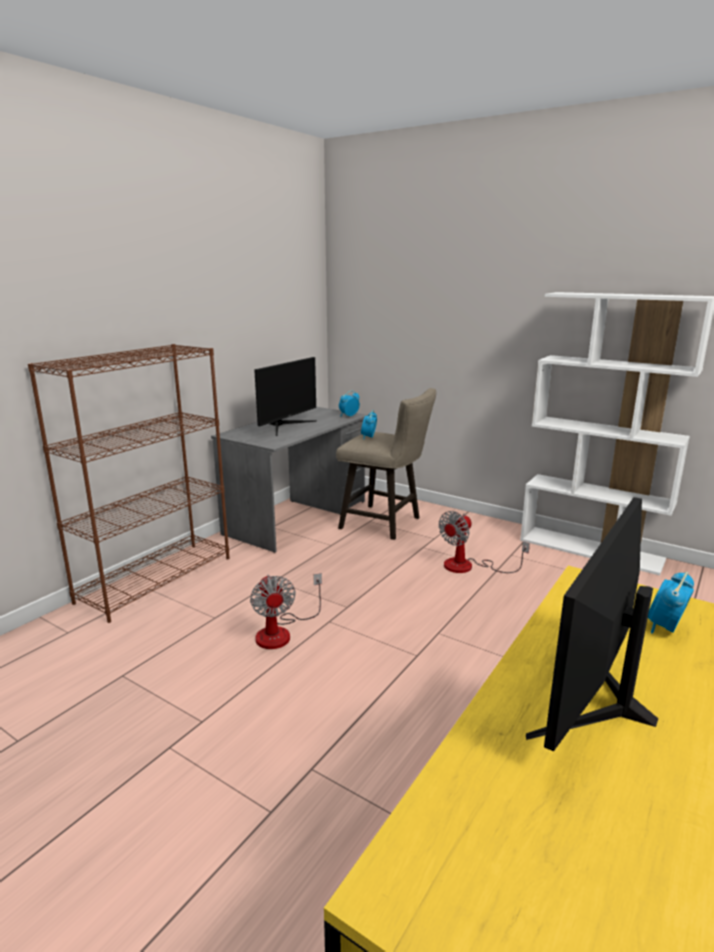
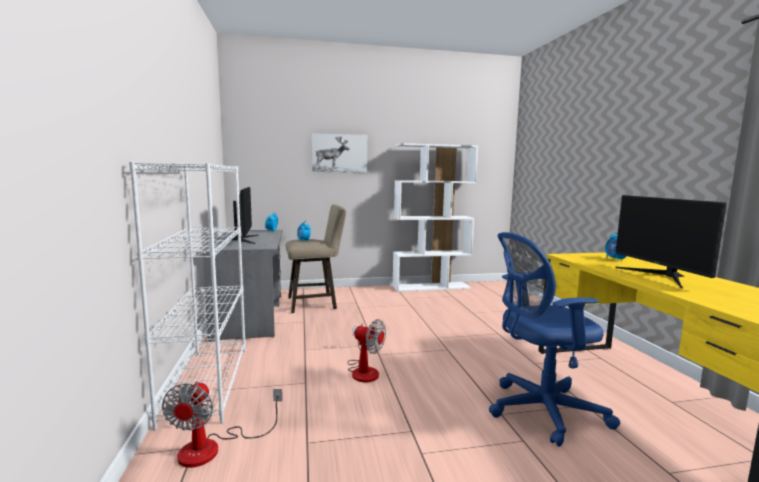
camera: 45 degrees left, 10 degrees down
(156, 579) = (207, 382): brown bookcase -> white bookcase
(360, 800) = (540, 411): none -> blue office chair
(466, 306) = (339, 153): none -> picture
(469, 566) = (396, 308): fan -> fan (213, 448)

